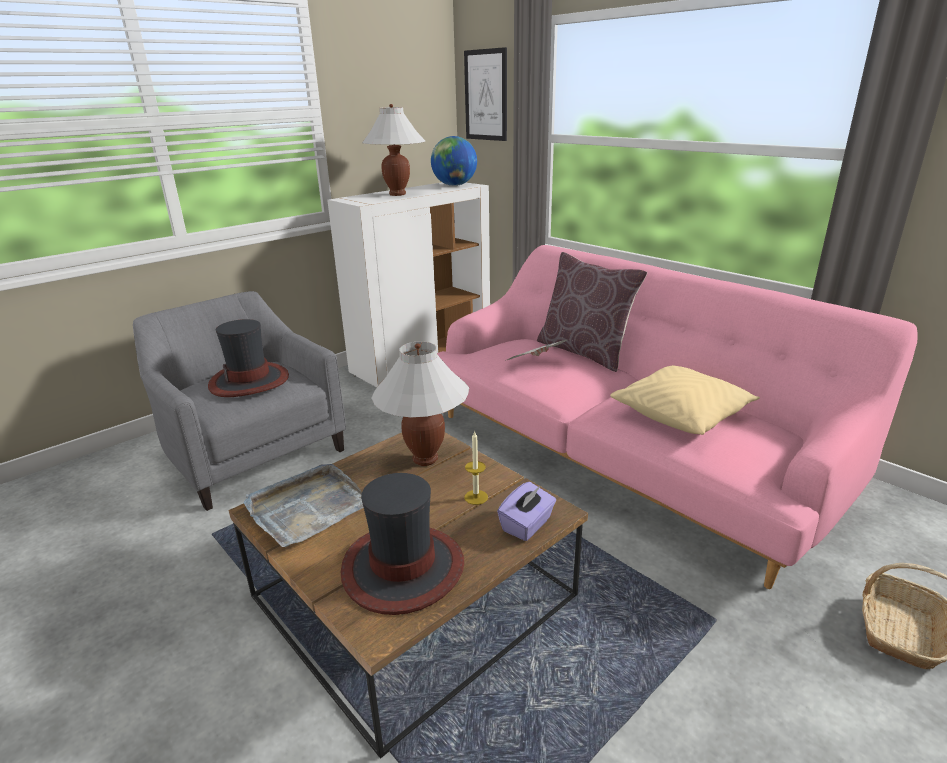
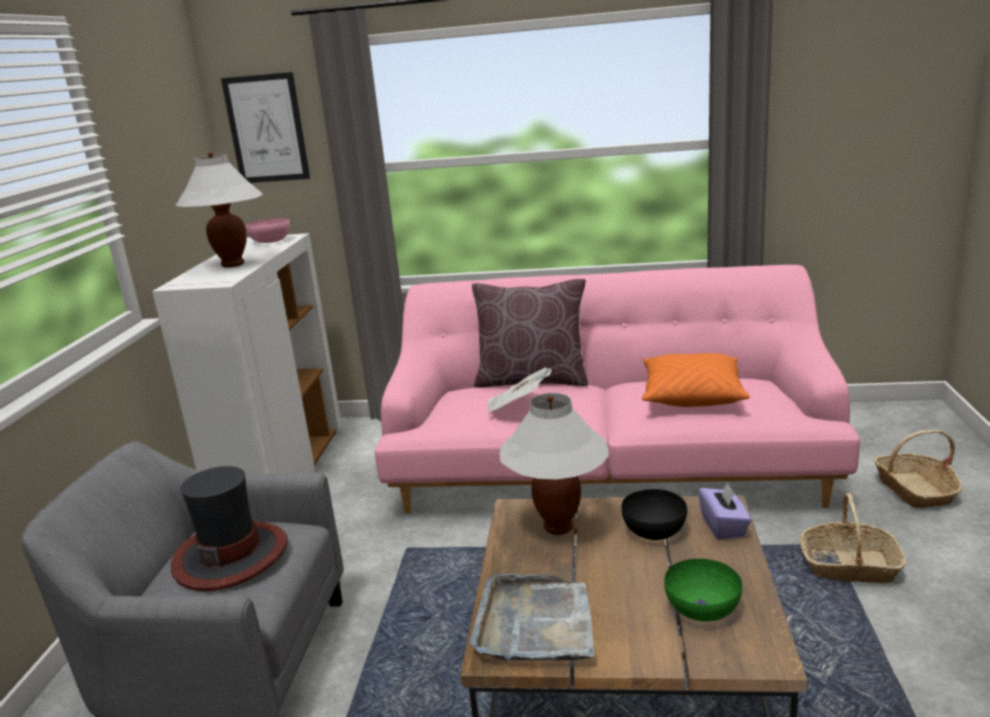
camera: 40 degrees left, 5 degrees down
(403, 568) = (702, 609): hat -> green bowl
(454, 185) = (270, 241): globe -> pink bowl
(476, 497) = (653, 530): candle -> black bowl
(681, 414) = (691, 395): beige pillow -> orange pillow
(704, 647) = (849, 566): none -> basket

